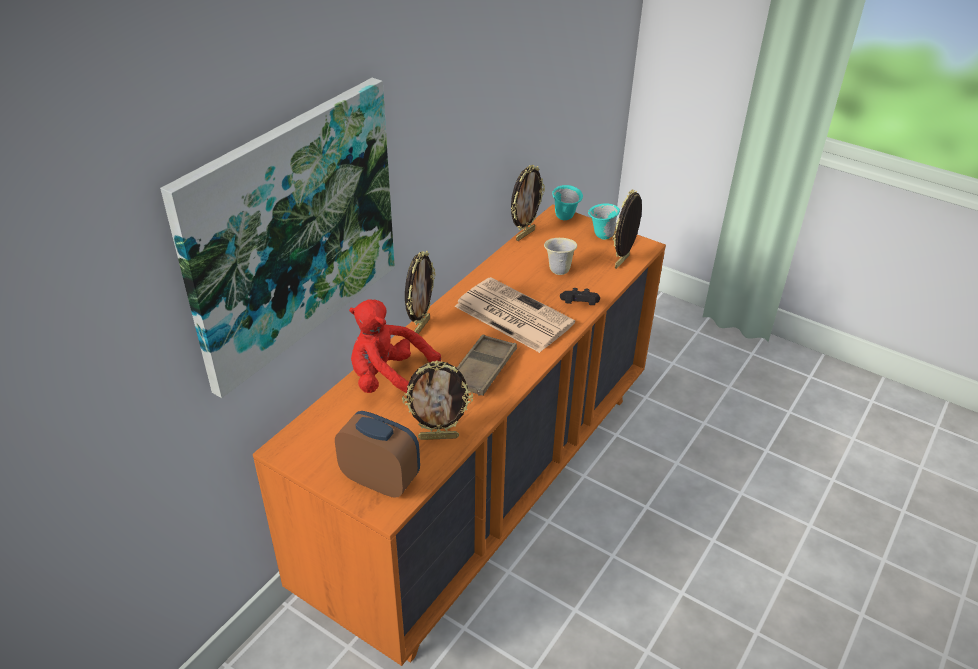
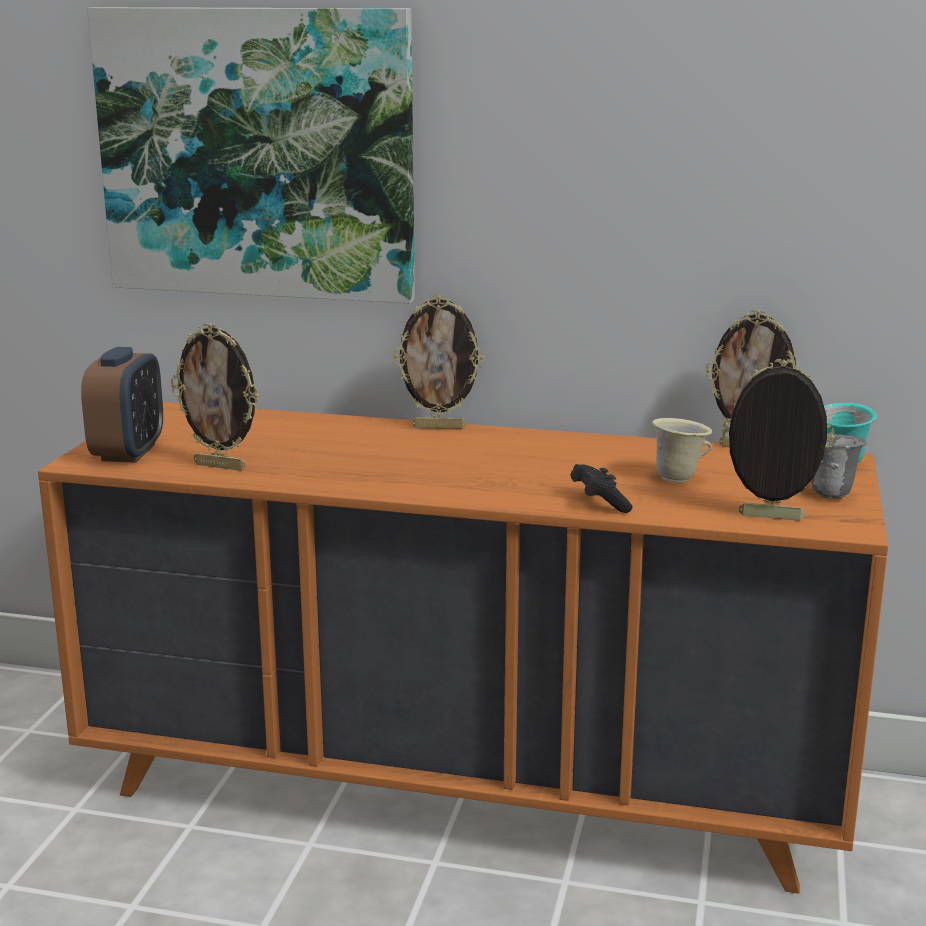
camera: 70 degrees right, 20 degrees down
(390, 382) = (311, 430): red plush toy -> none
(438, 437) = (221, 466): picture frame -> picture frame turned 45 degrees counterclockwise
(482, 370) = (376, 468): brown tray -> none
(512, 315) = (522, 467): newspaper -> none
(601, 236) = (828, 494): turquoise mug -> grey mug

